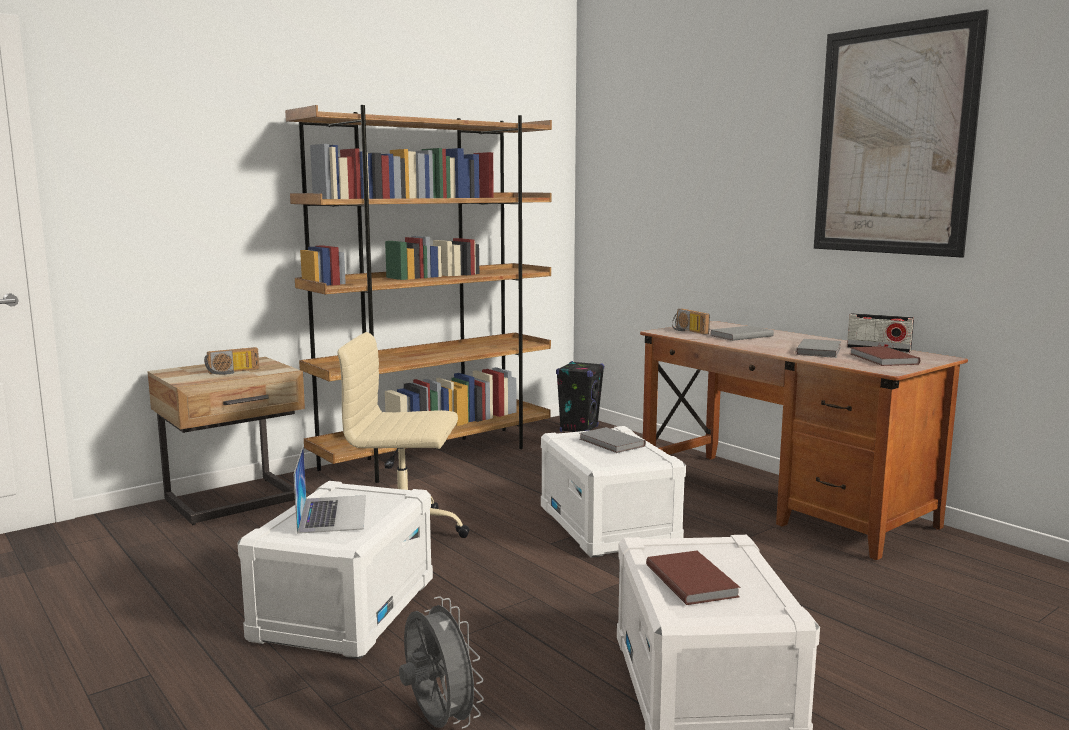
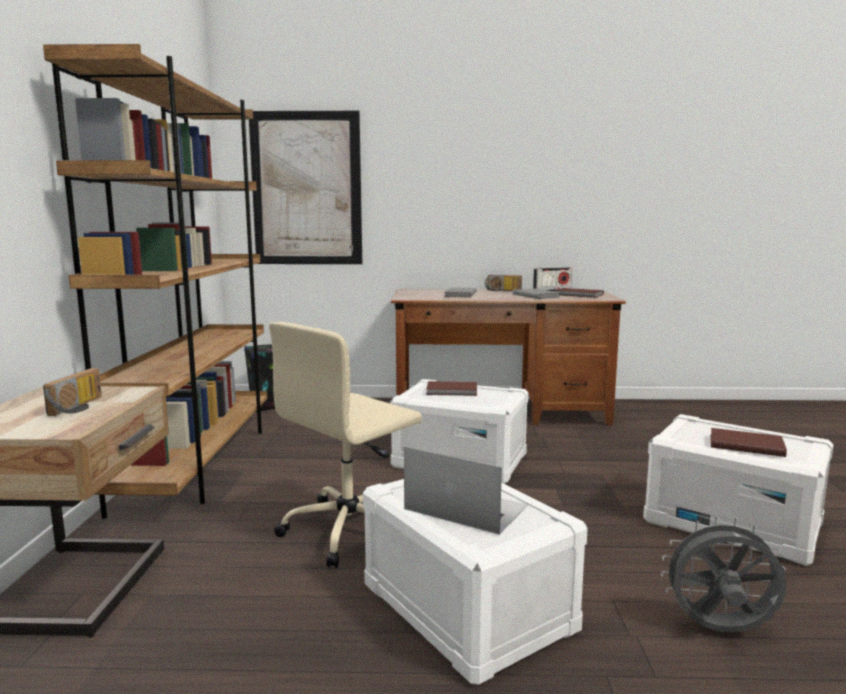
camera: 50 degrees left, 0 degrees up
(611, 443) = (452, 391): grey book -> brown book
(688, 331) = (419, 296): radio -> radio (502, 290)
(893, 140) = (540, 149): picture -> picture (306, 189)

